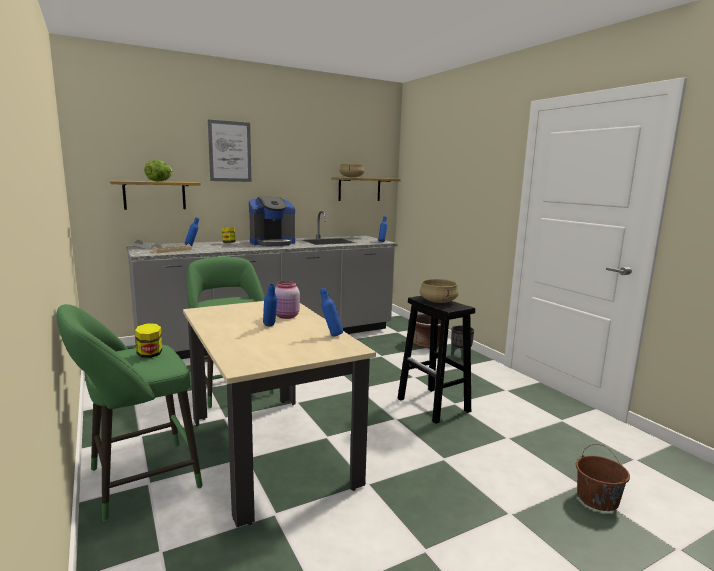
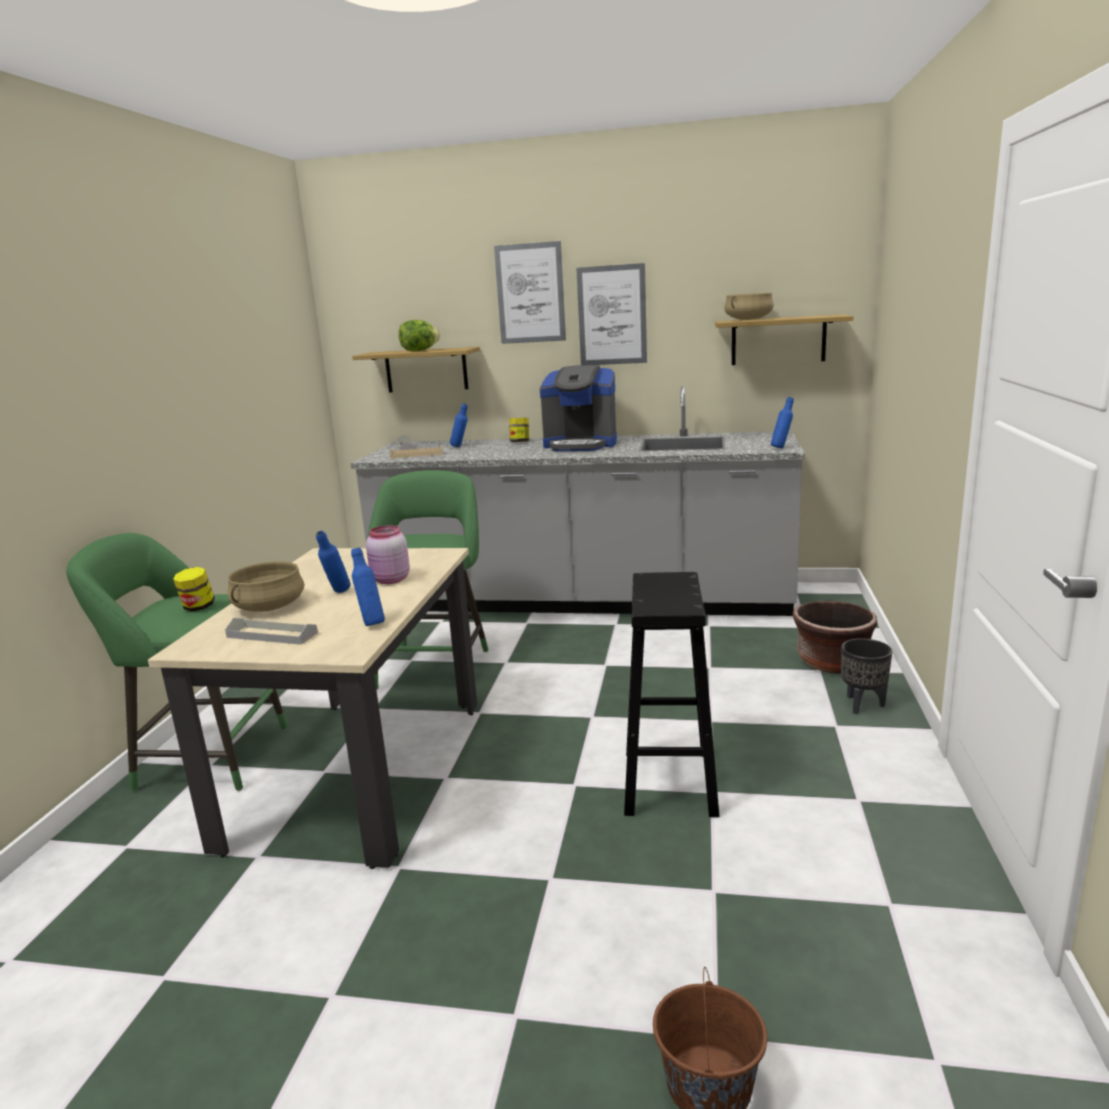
camera: 40 degrees right, 5 degrees up
(278, 169) = (612, 315): none -> picture
(284, 350) = (272, 635): none -> grey tray
(437, 301) = (665, 590): beige cooking pot -> beige cooking pot (269, 606)

